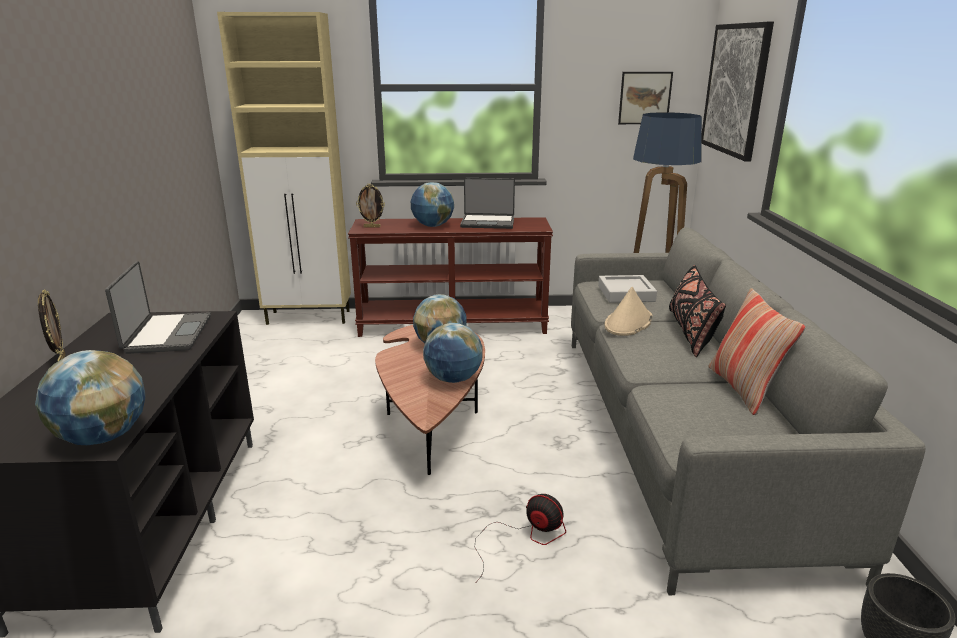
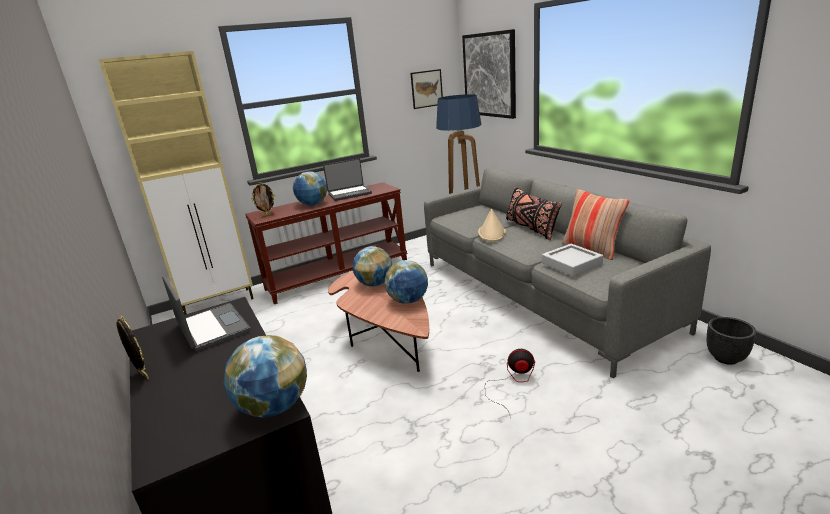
camera: 25 degrees left, 0 degrees up
(626, 293) = (470, 217): grey tray -> grey tray (571, 263)

